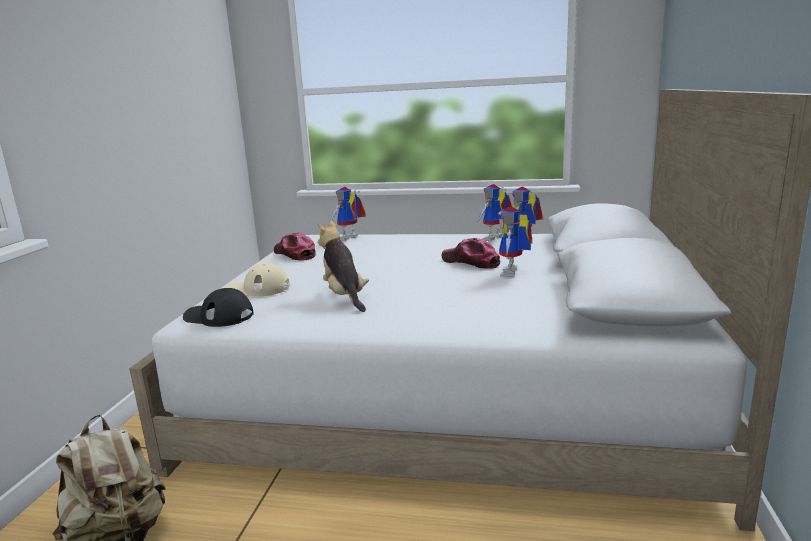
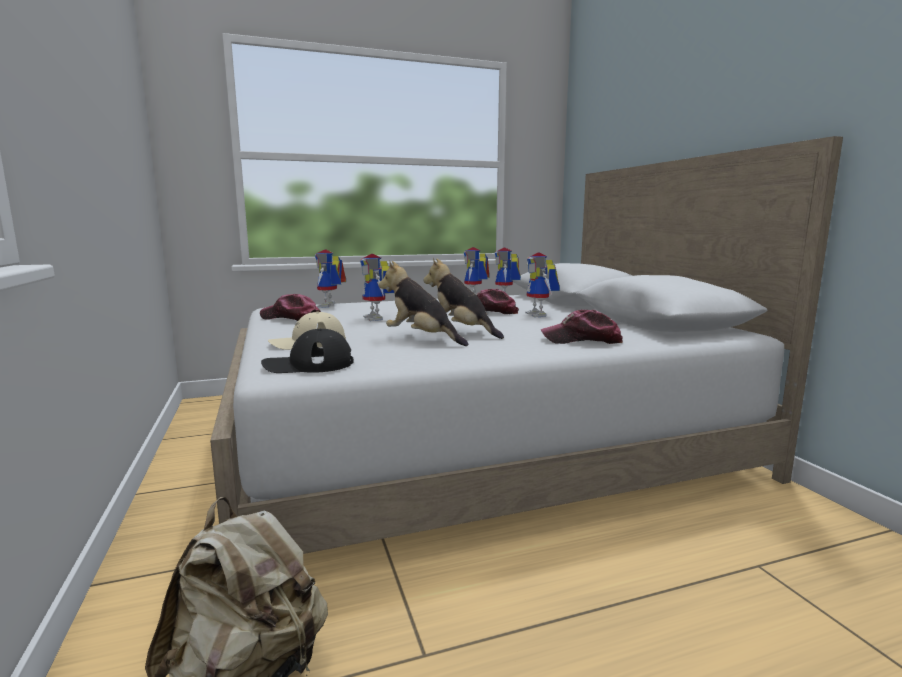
camera: 30 degrees left, 5 degrees down
(358, 262) = (378, 318): none -> toy robot
(394, 290) = (461, 331): none -> plush toy
(480, 320) = (582, 340): none -> cap

